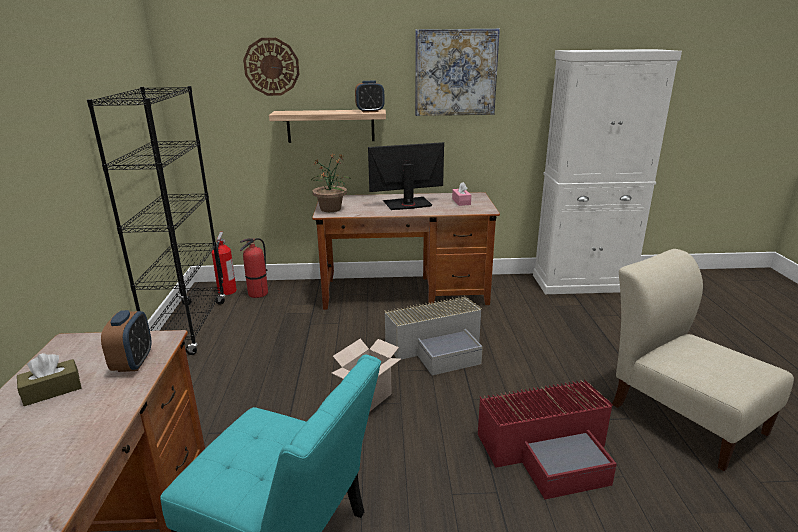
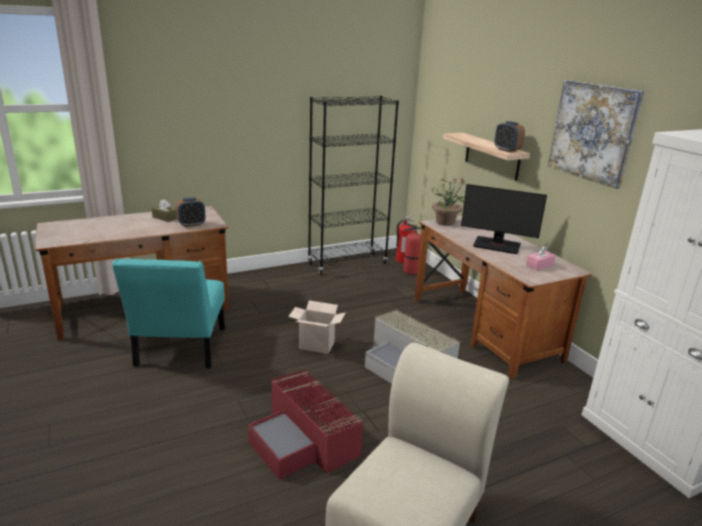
camera: 65 degrees right, 0 degrees up
(271, 67) = (469, 96): wall clock -> none
(407, 204) = (497, 245): monitor -> monitor turned 150 degrees clockwise

